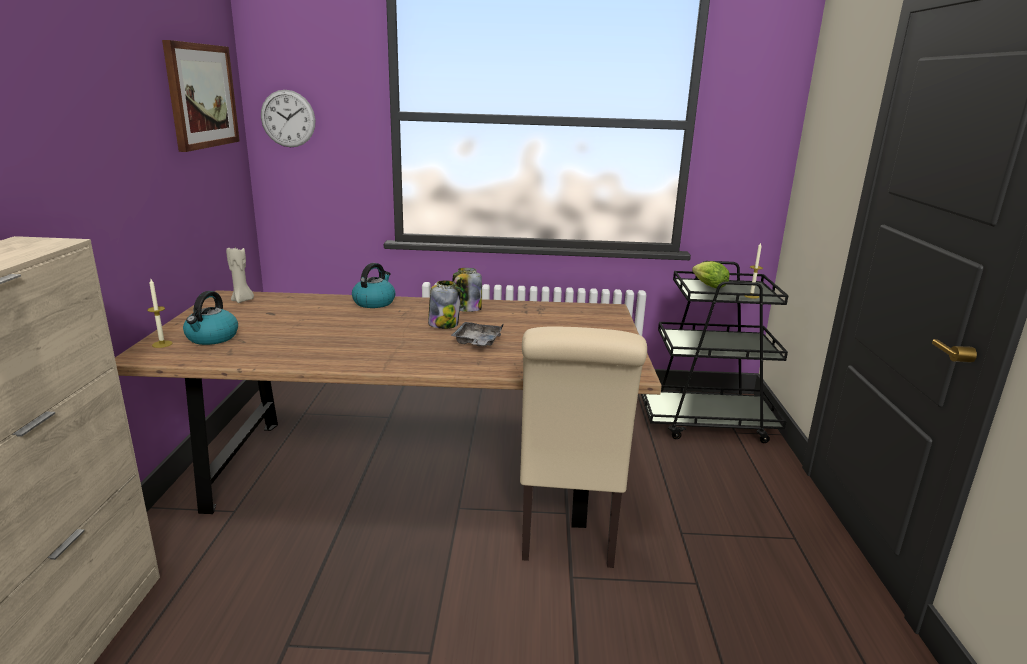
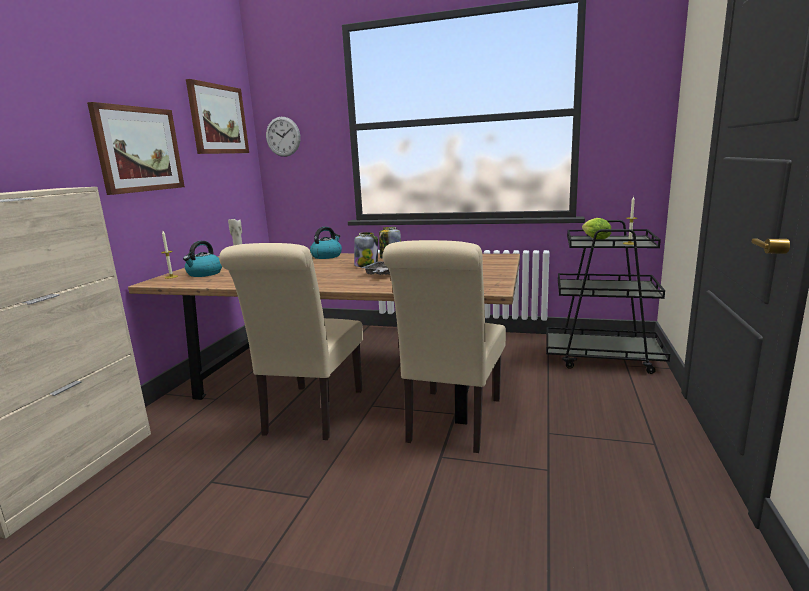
camera: 15 degrees right, 5 degrees down
(109, 157) = (139, 149): none -> picture
(383, 528) = (311, 414): none -> beige chair

